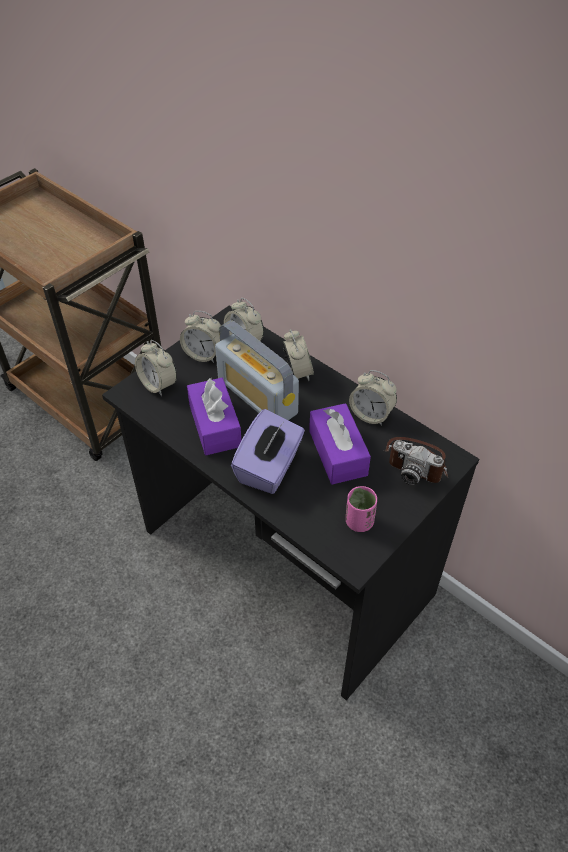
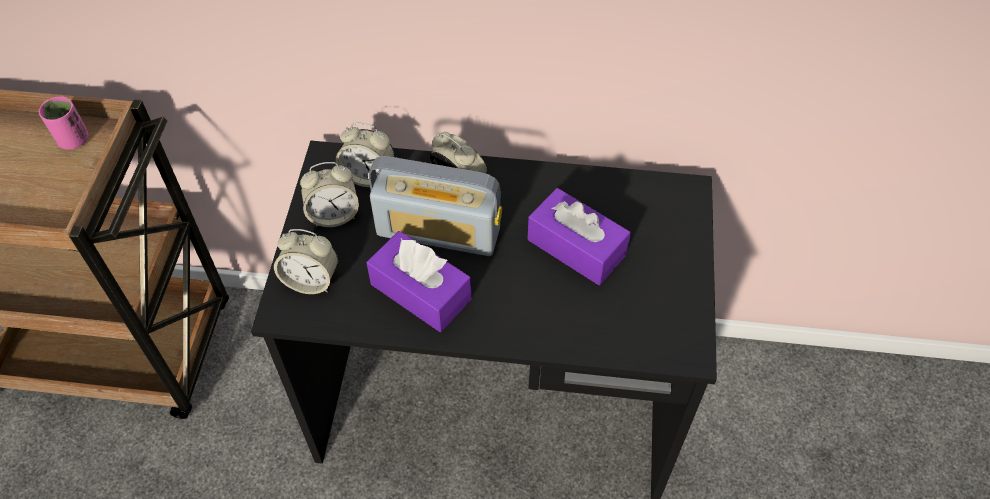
camera: 35 degrees left, 5 degrees up
(269, 467) = (521, 304): purple tissue box -> none
(359, 521) = (658, 308): pink cup -> pink cup (73, 140)
(371, 414) = (574, 186): alarm clock -> none
(417, 462) = (659, 213): camera -> none

